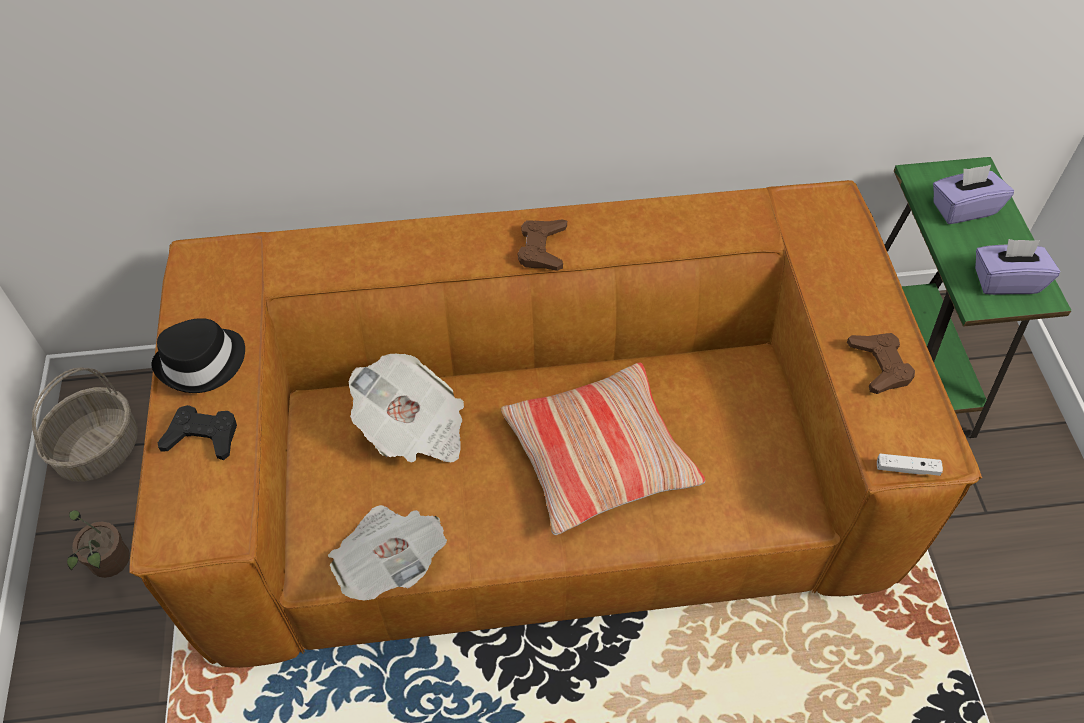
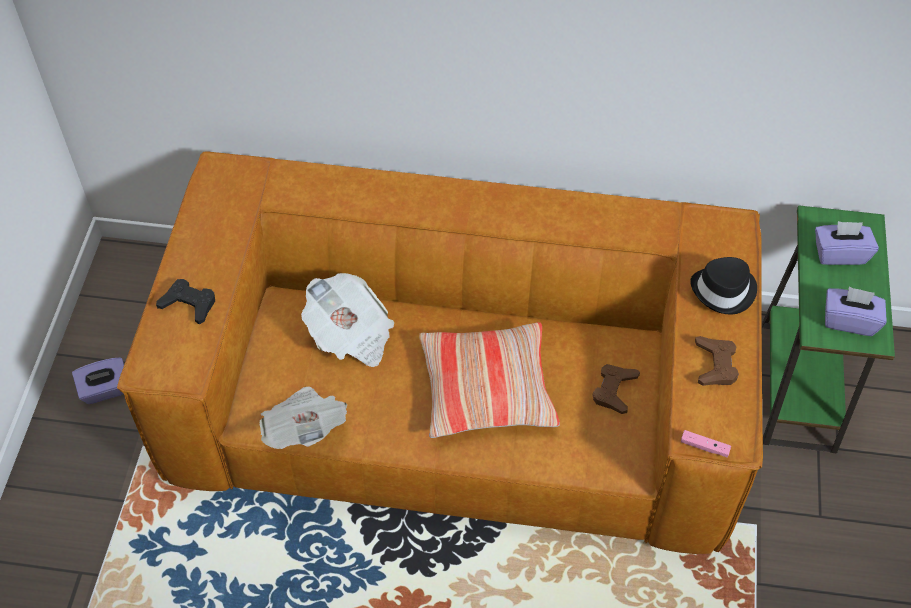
camera: 15 degrees right, 0 degrees up
(99, 449) = (117, 300): basket -> none
(110, 565) = (105, 390): potted plant -> purple tissue box
(202, 363) = (202, 250): black hat -> black hat (724, 291)
(542, 248) = (481, 215): brown game controller -> brown game controller (614, 390)
(907, 469) = (704, 447): white game controller -> pink game controller

